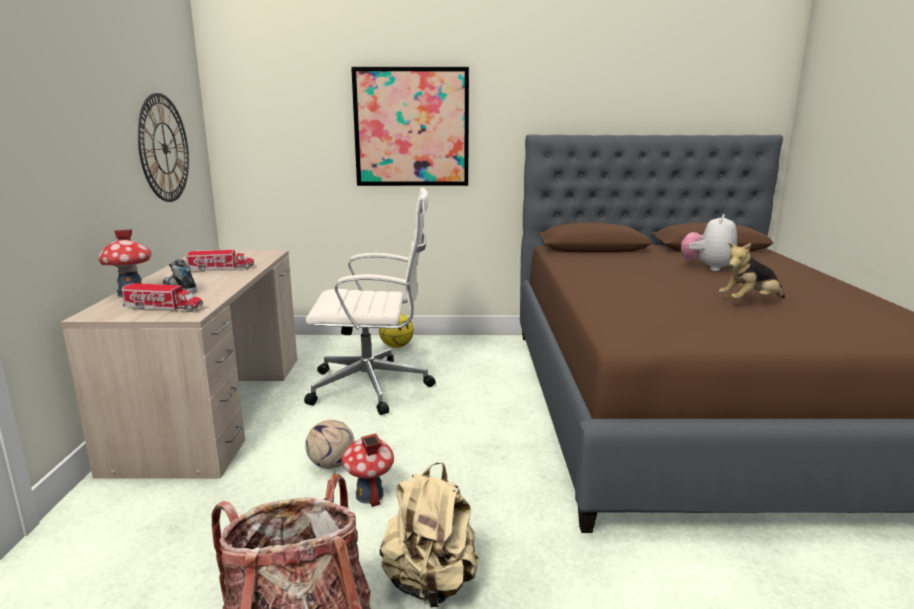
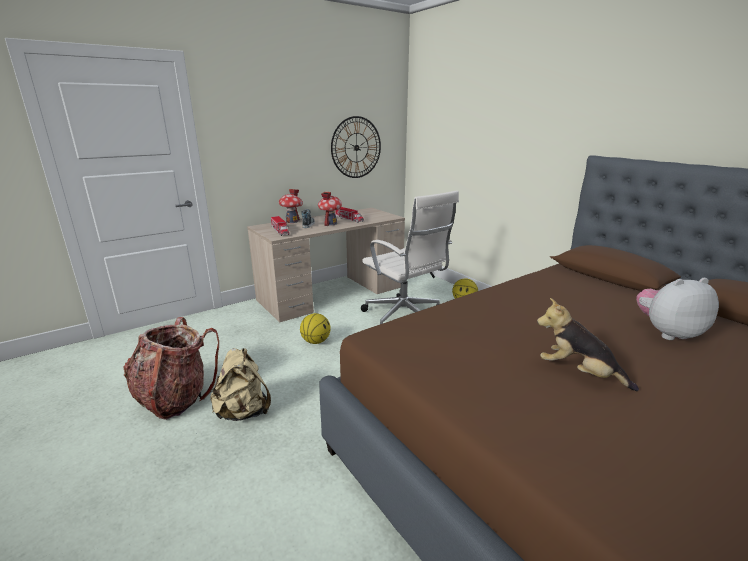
camera: 55 degrees right, 5 degrees up
(331, 464) = (316, 341): football -> basketball
(369, 495) = (300, 363): toy house -> toy house (330, 223)
(411, 127) = (509, 142): picture -> none

